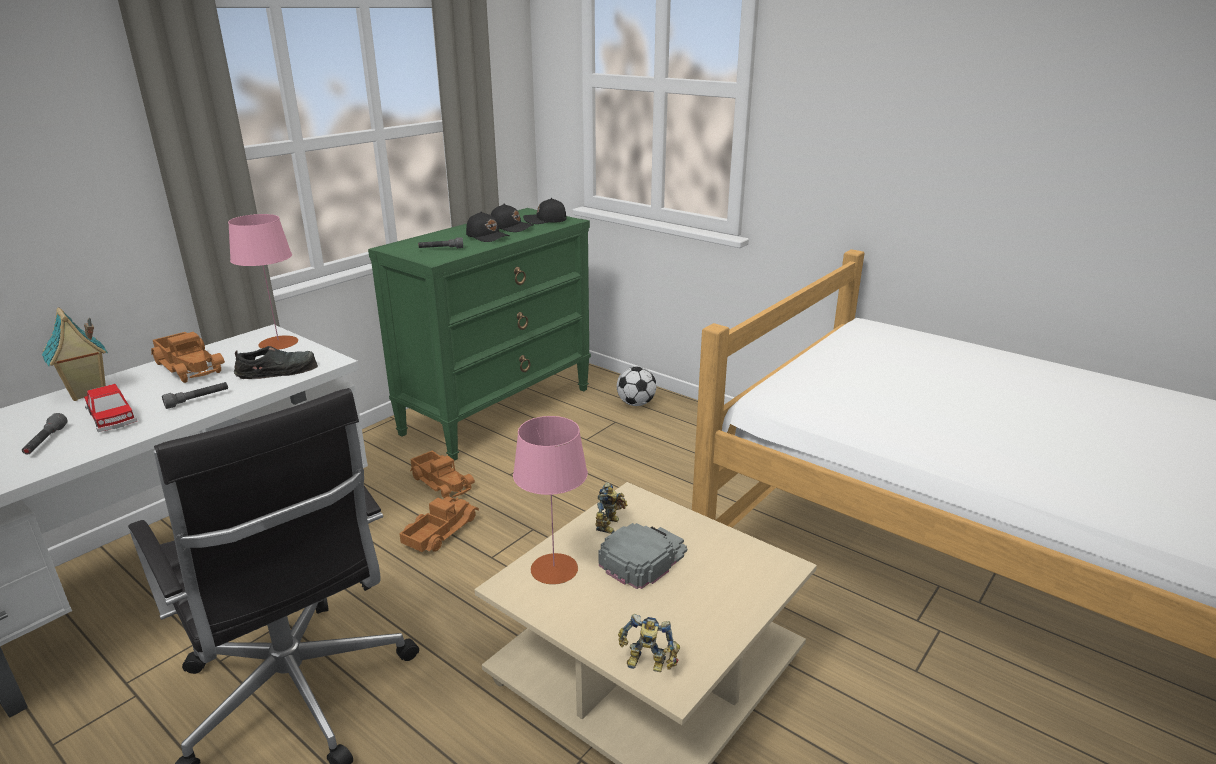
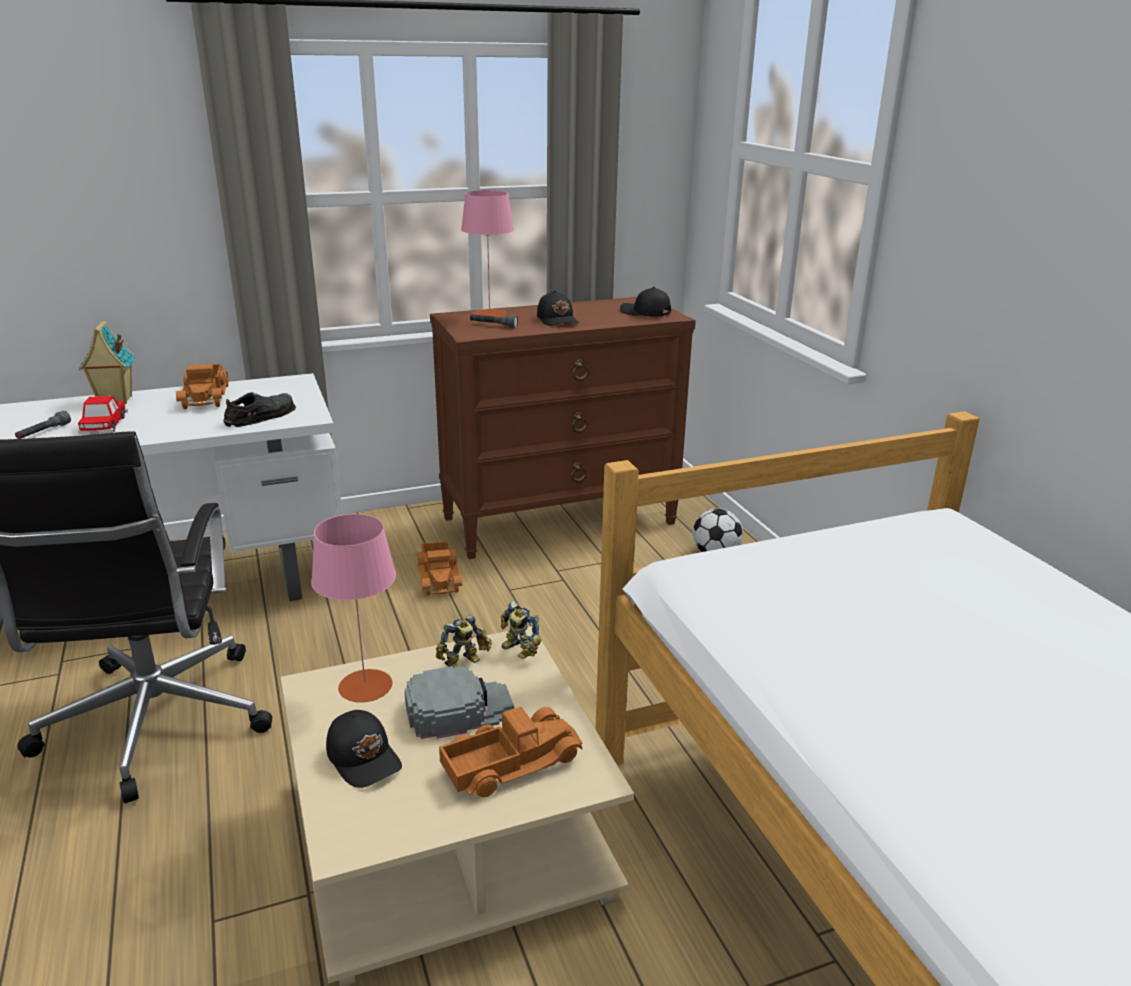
camera: 30 degrees right, 0 degrees up
(197, 400) = (174, 426): grey flashlight -> none
(278, 343) = (294, 391): pink table lamp -> pink table lamp (489, 314)
(278, 370) = (261, 416): black shoe -> black shoe turned 60 degrees counterclockwise
(439, 531) = (393, 623): toy truck -> toy truck (510, 762)
(498, 410) = (560, 520): green dresser -> brown dresser
(511, 227) = (597, 314): black cap -> black cap (364, 758)
(647, 665) = (341, 814): toy robot -> toy robot (517, 651)

